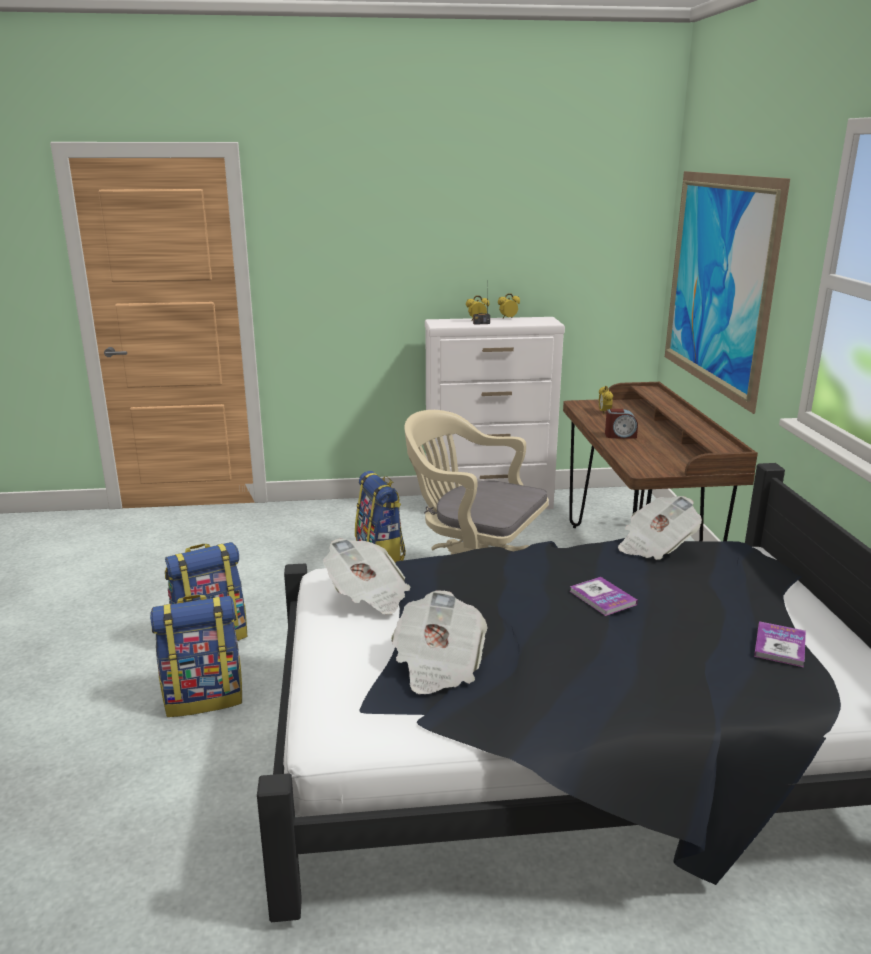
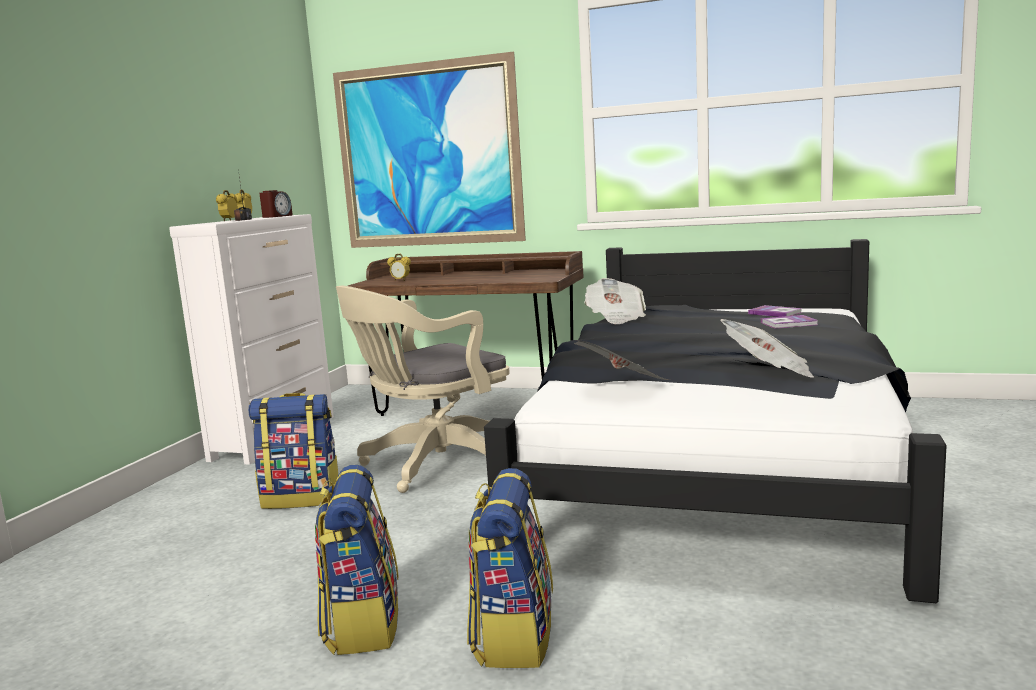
camera: 65 degrees left, 10 degrees down
(602, 598) = (690, 330): book -> book (789, 323)
(620, 436) = (463, 280): alarm clock -> alarm clock (277, 216)

